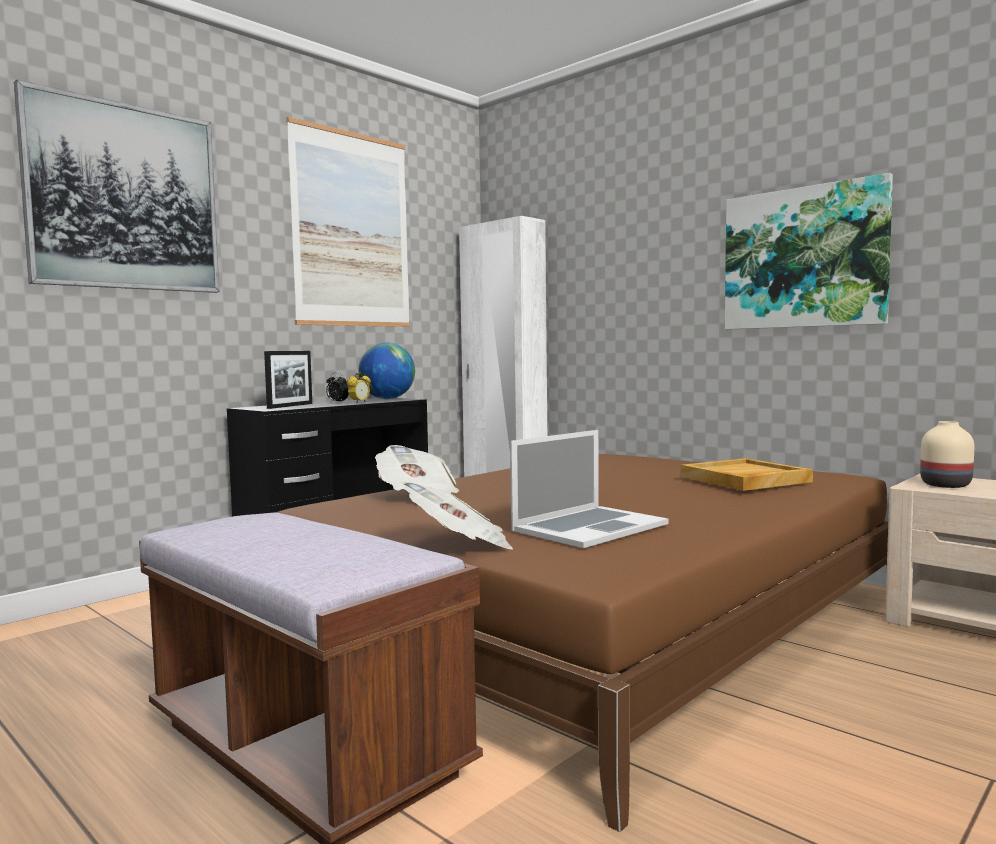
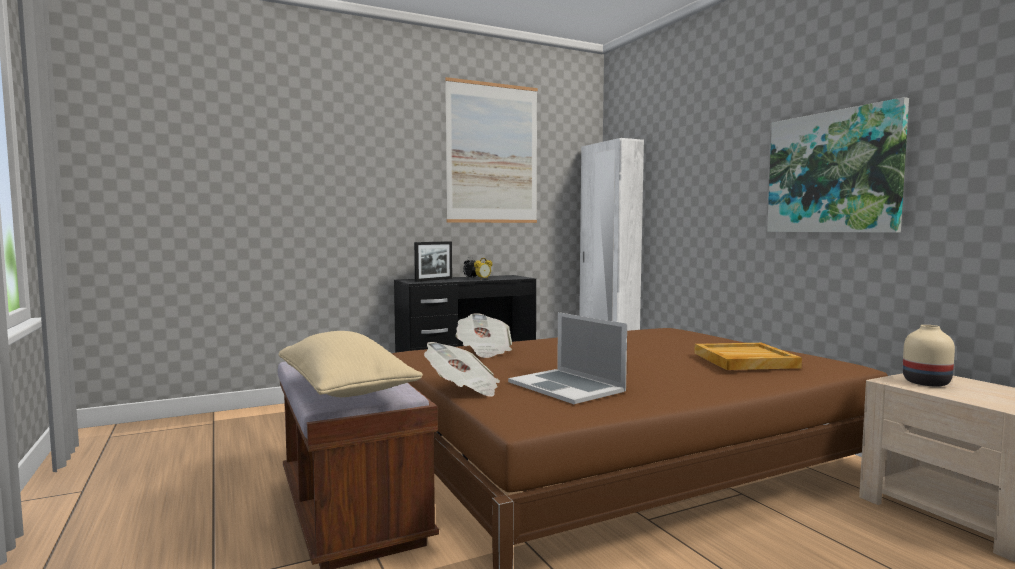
camera: 20 degrees right, 0 degrees up
(124, 197) = (332, 141): picture -> none
(326, 560) = (345, 390): none -> beige pillow
(387, 399) = (510, 276): globe -> none
(589, 527) = (566, 386): laptop -> laptop turned 75 degrees clockwise

